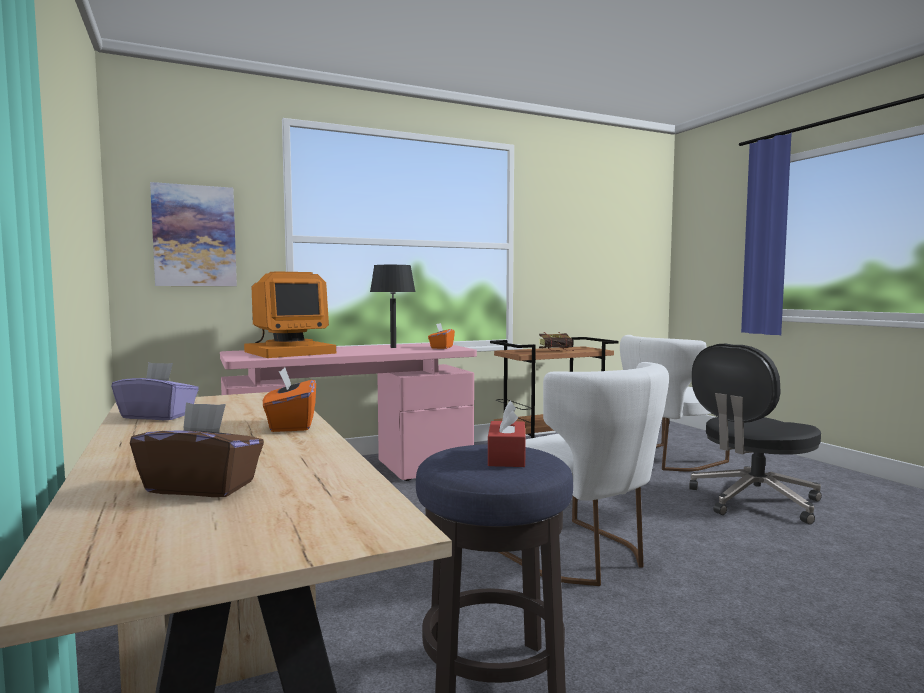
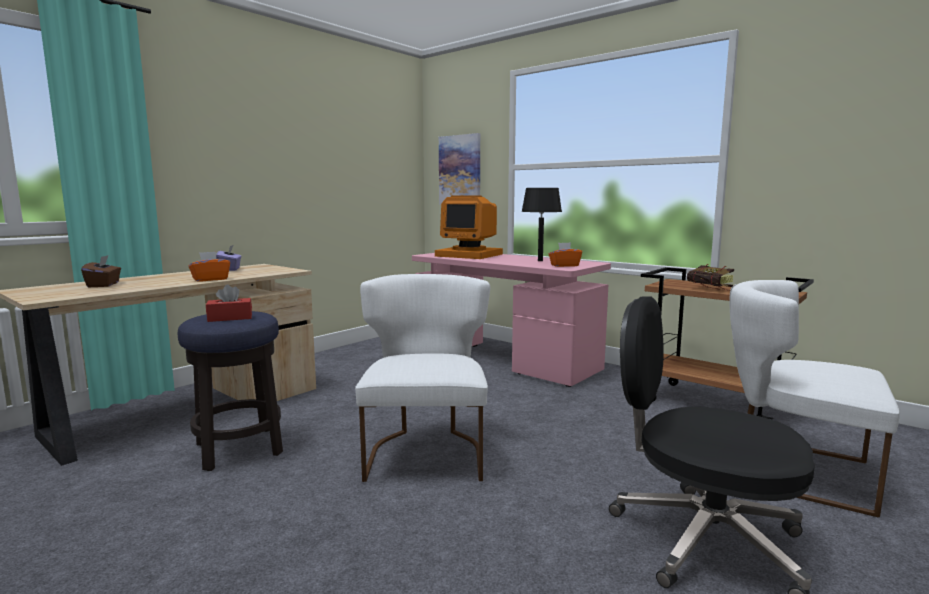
camera: 65 degrees right, 5 degrees up
(580, 556) = (426, 452): white chair -> white chair turned 150 degrees clockwise

